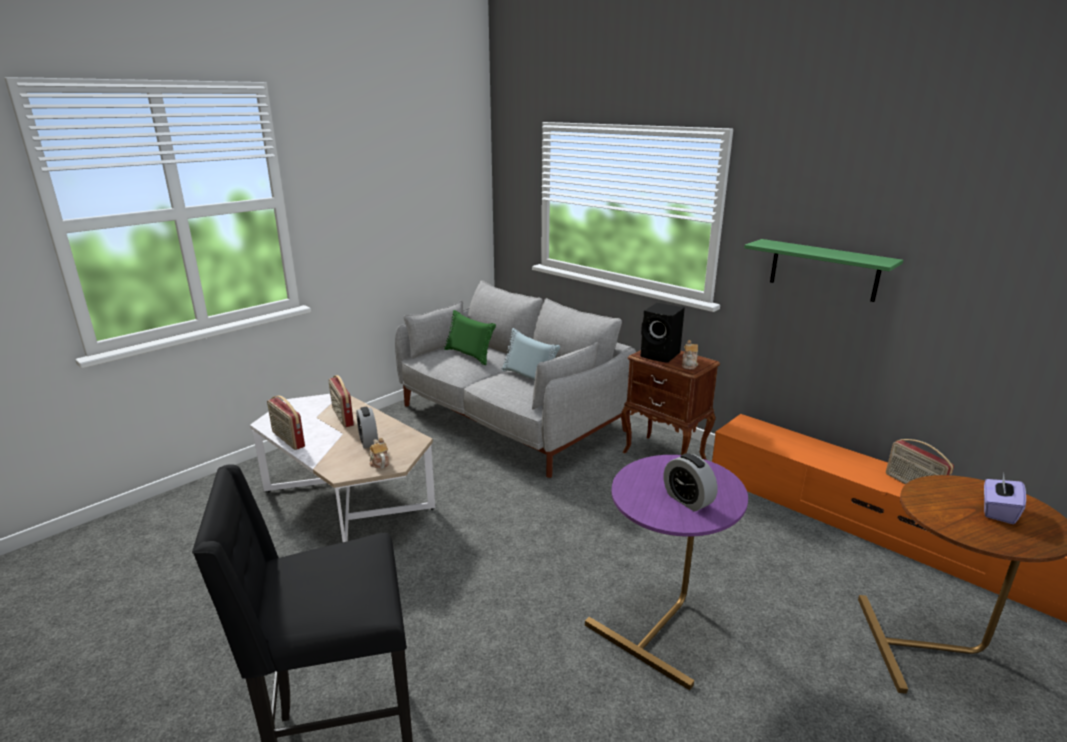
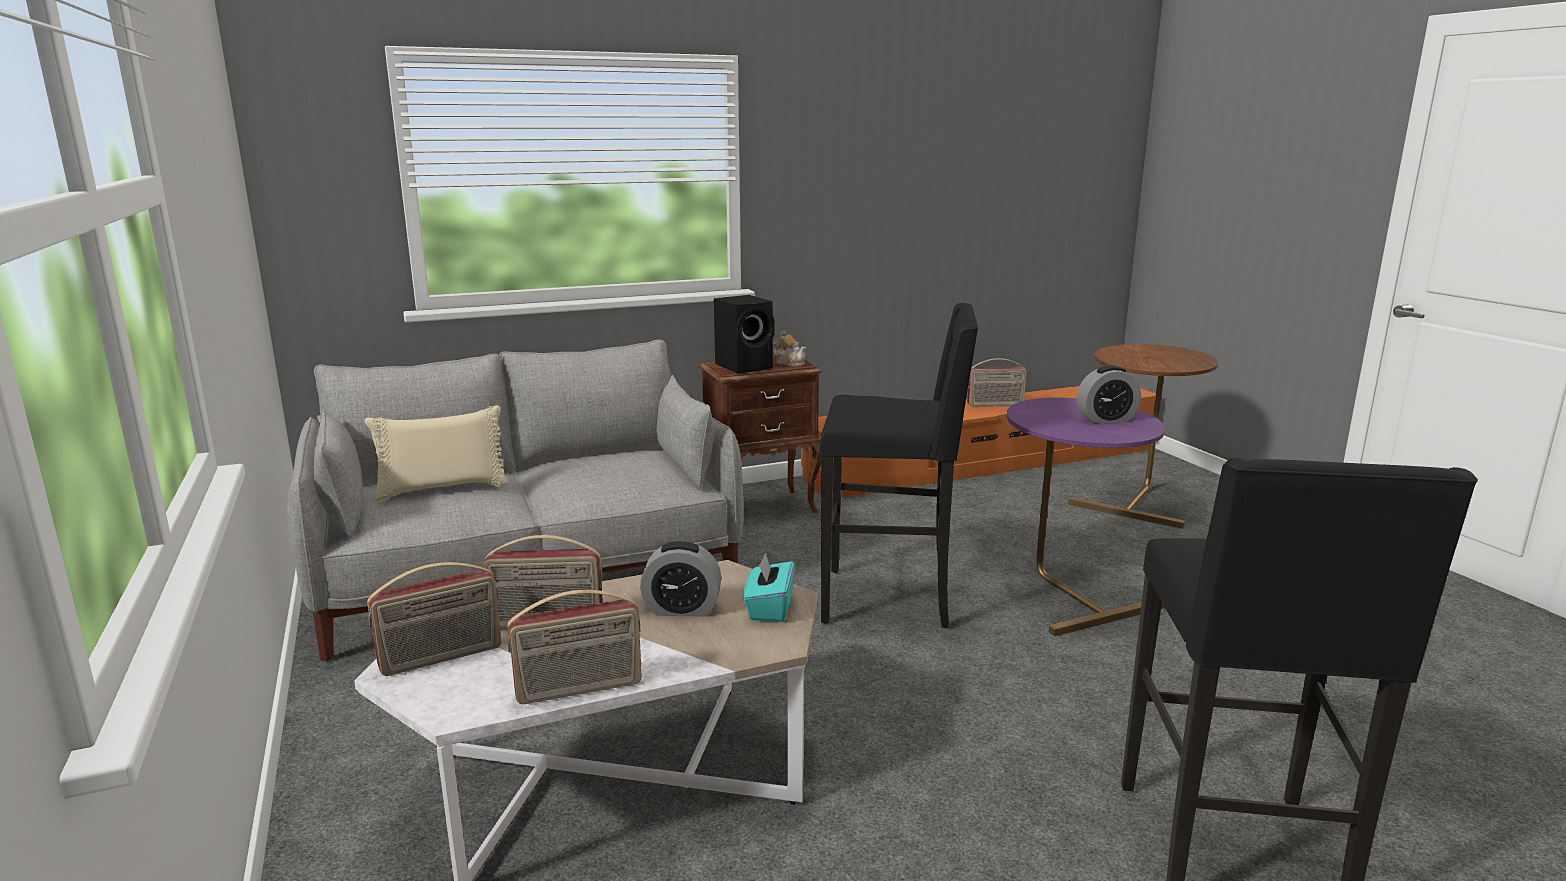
camera: 65 degrees left, 5 degrees down
(306, 407) = (441, 658): none -> radio
(379, 462) = (769, 608): teapot -> turquoise tissue box
(469, 355) = (442, 489): green pillow -> beige pillow
(529, 378) = (603, 469): blue pillow -> none
(580, 538) = (890, 599): none -> black stool
(823, 270) = (863, 215): green shelf -> none
(997, 511) = (1155, 354): purple tissue box -> none

